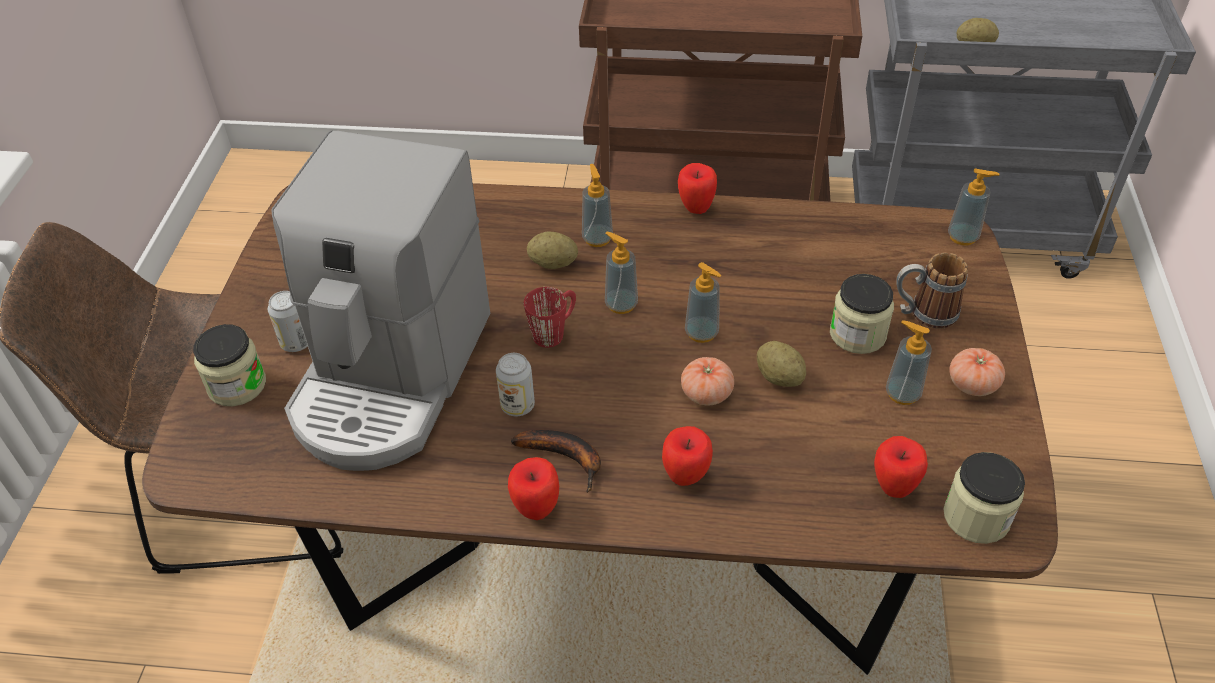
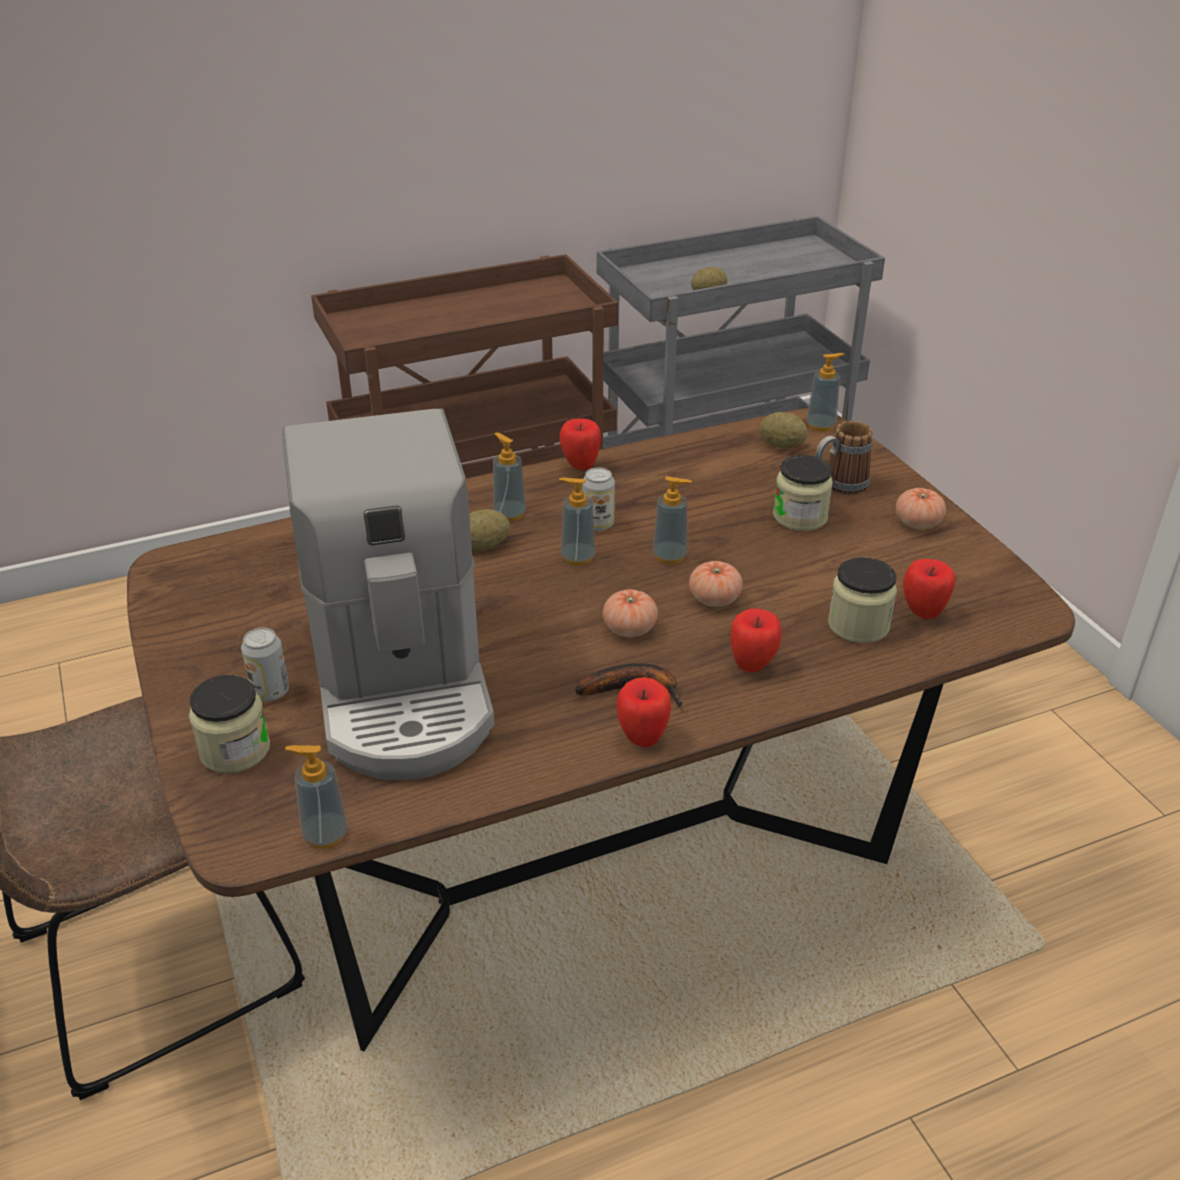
camera: 30 degrees left, 10 degrees down
(517, 405) = (551, 666): can -> can (598, 524)
(554, 331) = (534, 596): red mug -> none
(609, 395) = (629, 628): none -> tomato
(779, 377) = (764, 567): potato -> potato (781, 445)
(902, 393) = (871, 546): soap dispenser -> soap dispenser (325, 834)
(976, 517) = (1000, 610): jar -> jar (858, 625)

